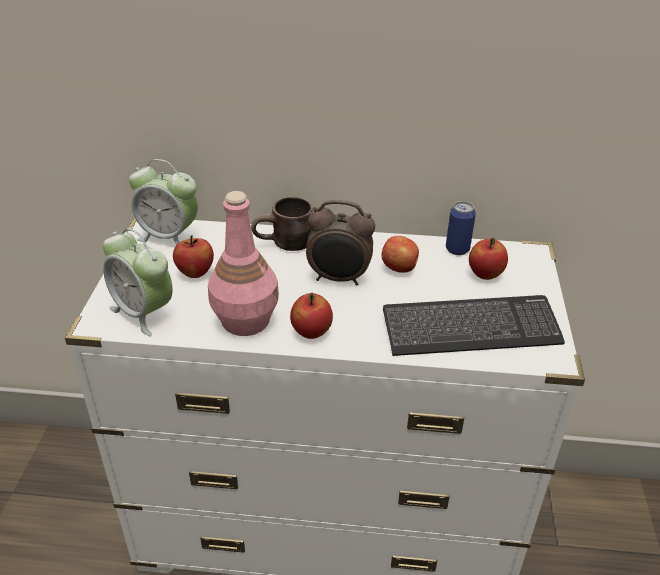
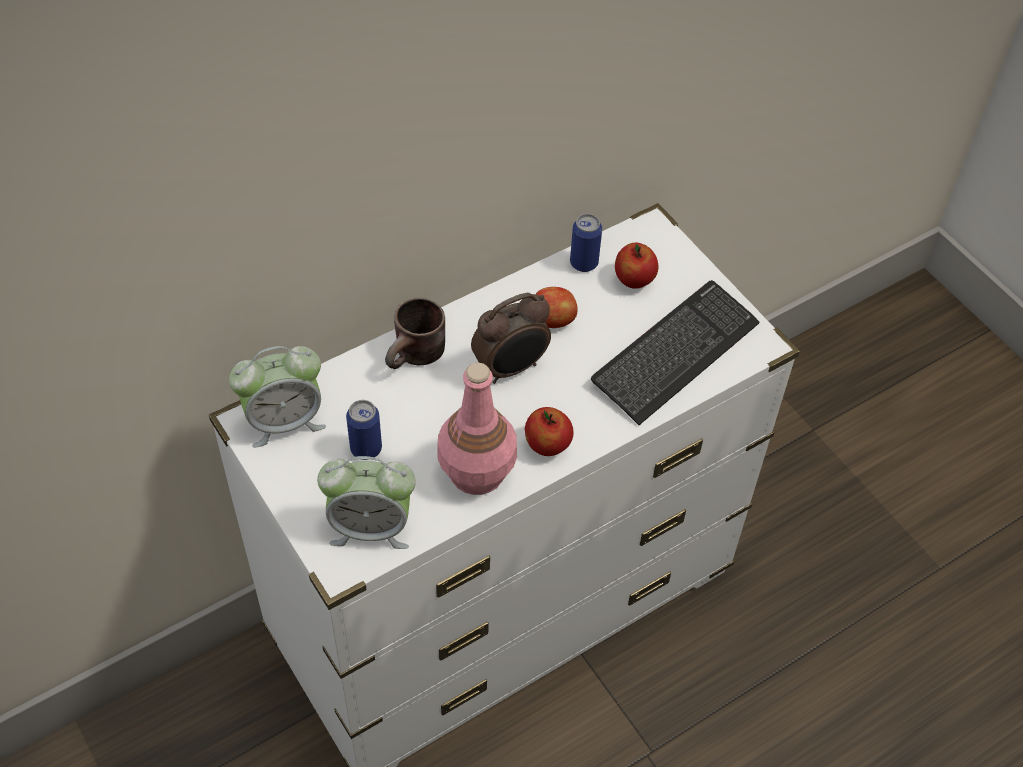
camera: 40 degrees left, 15 degrees up
(195, 273) = (366, 448): apple -> can

